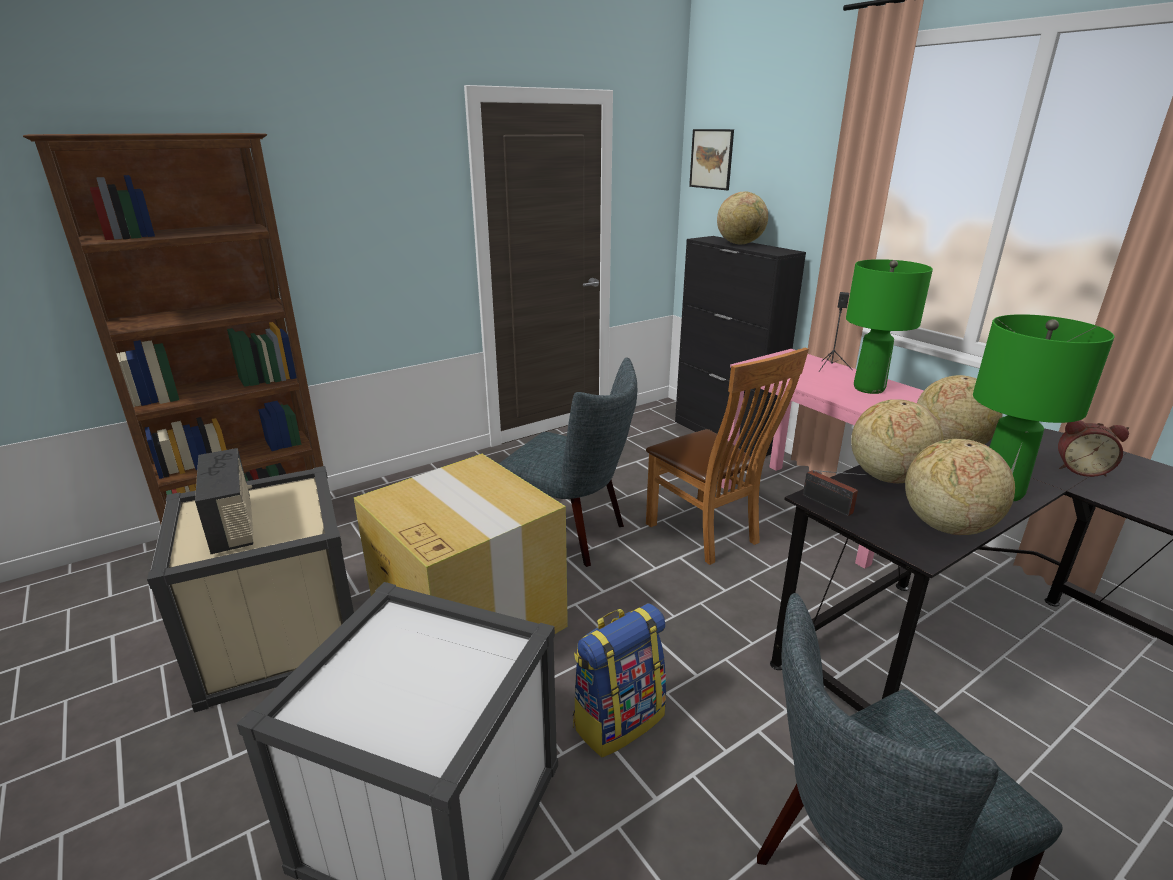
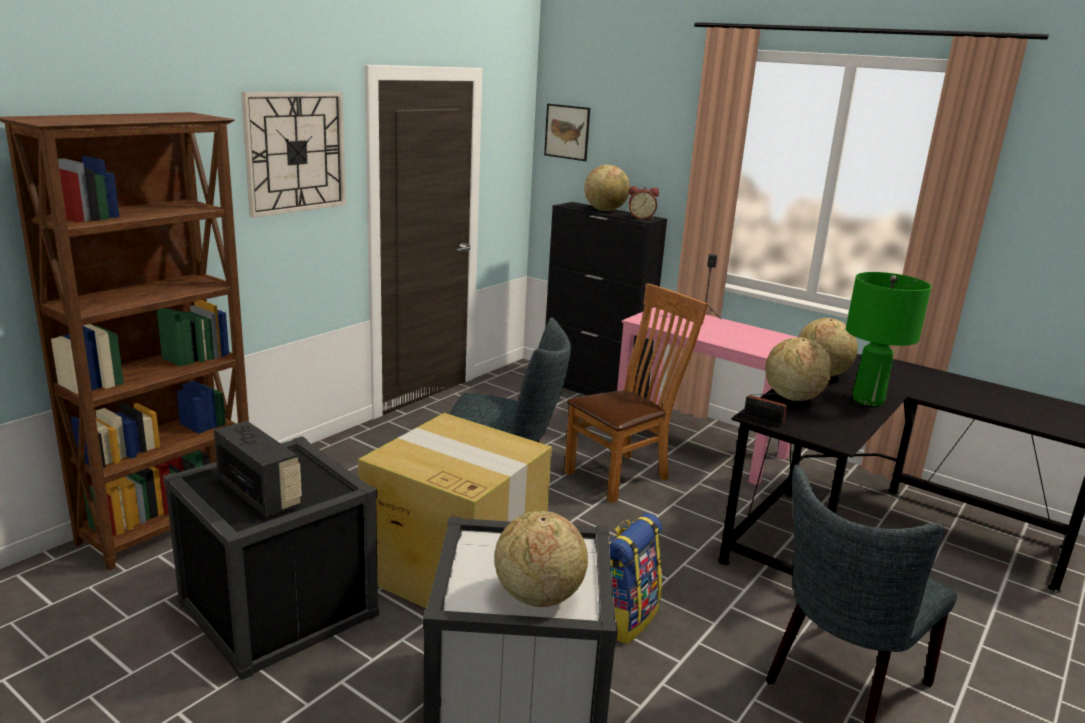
camera: 20 degrees left, 5 degrees down
(279, 636) = (277, 608): beige storage box -> black storage box
(383, 178) = (295, 152): none -> wall clock
(707, 535) = (623, 475): brown chair -> brown chair turned 75 degrees counterclockwise
(868, 388) = (742, 334): green table lamp -> none
(946, 526) = (846, 425): globe -> globe (538, 596)
(1080, 470) = (910, 382): alarm clock -> alarm clock (641, 217)

